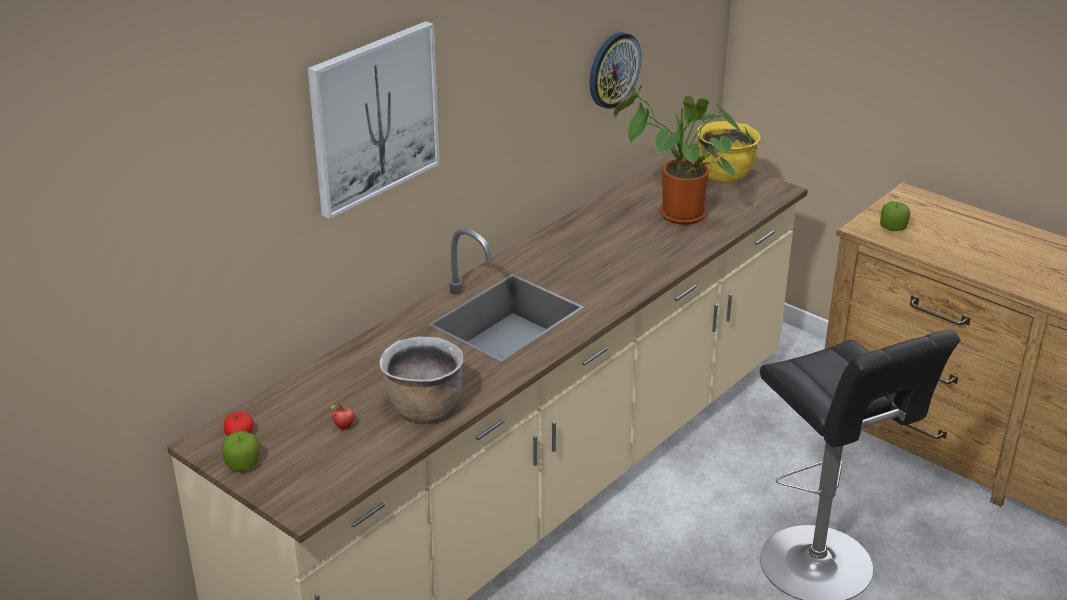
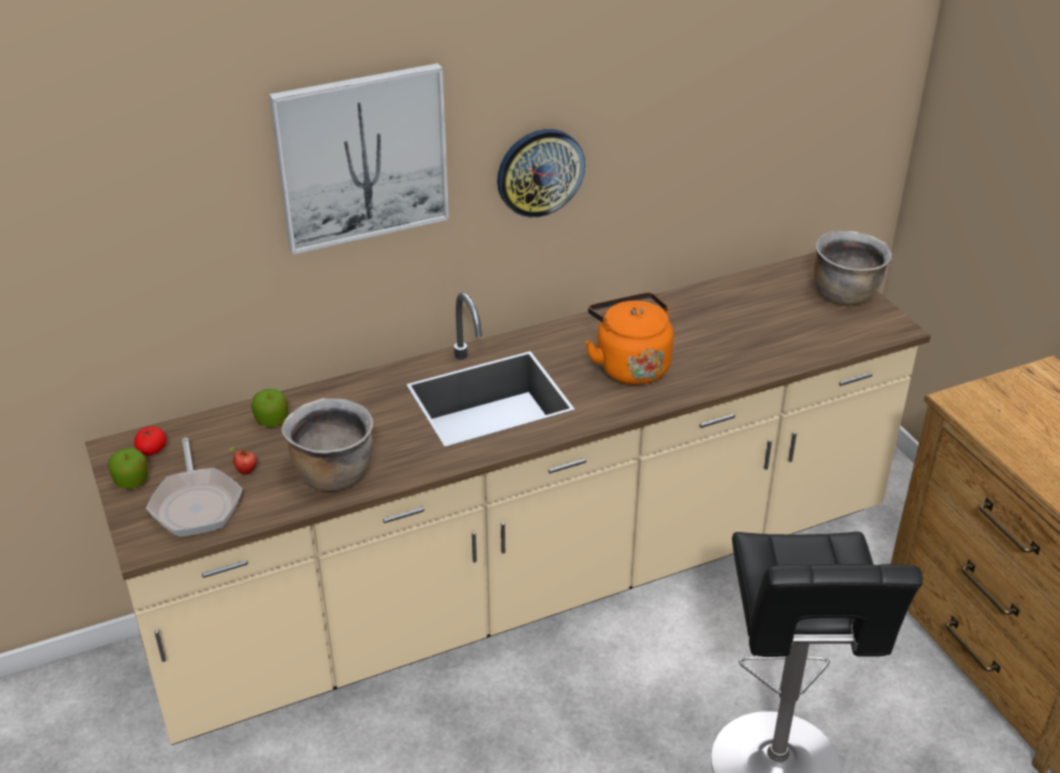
camera: 25 degrees right, 5 degrees up
(320, 464) = (196, 503): none -> frying pan
(601, 264) = (629, 365): none -> orange kettle
(613, 70) = (722, 150): wall clock -> wall clock (540, 172)
(677, 216) = (754, 330): potted plant -> none
(724, 175) = (845, 295): yellow cooking pot -> brown cooking pot
(893, 227) = (996, 410): apple -> apple (272, 420)

